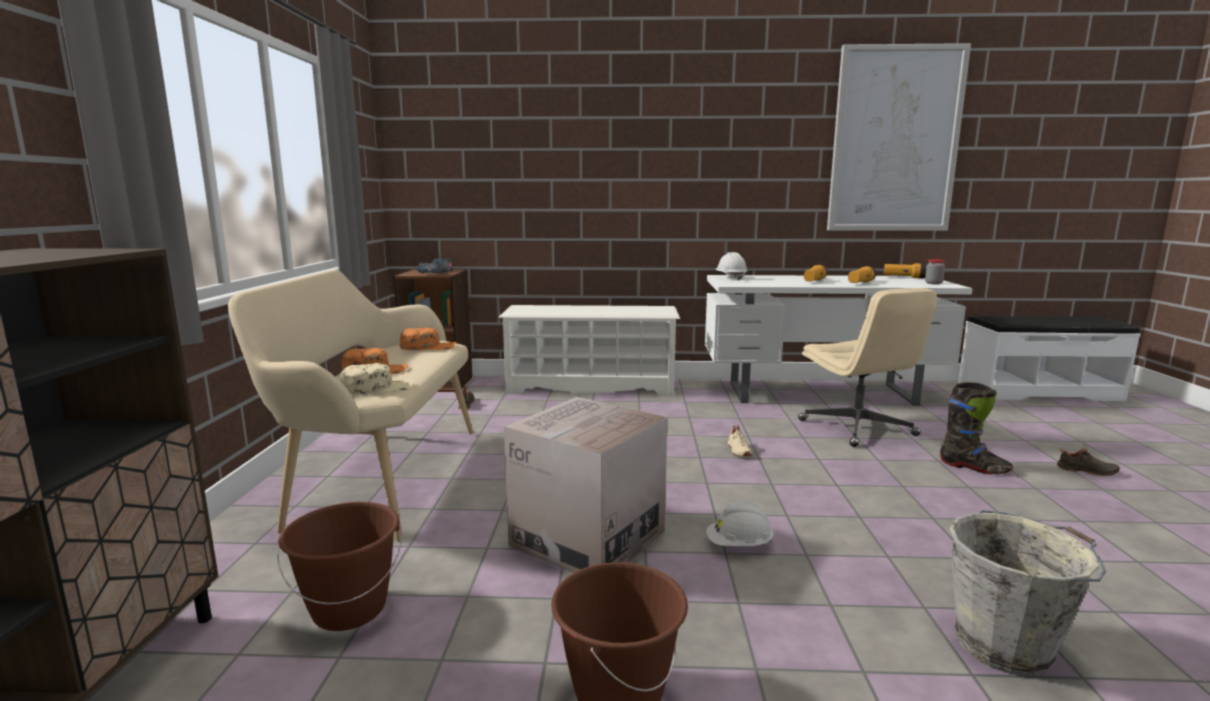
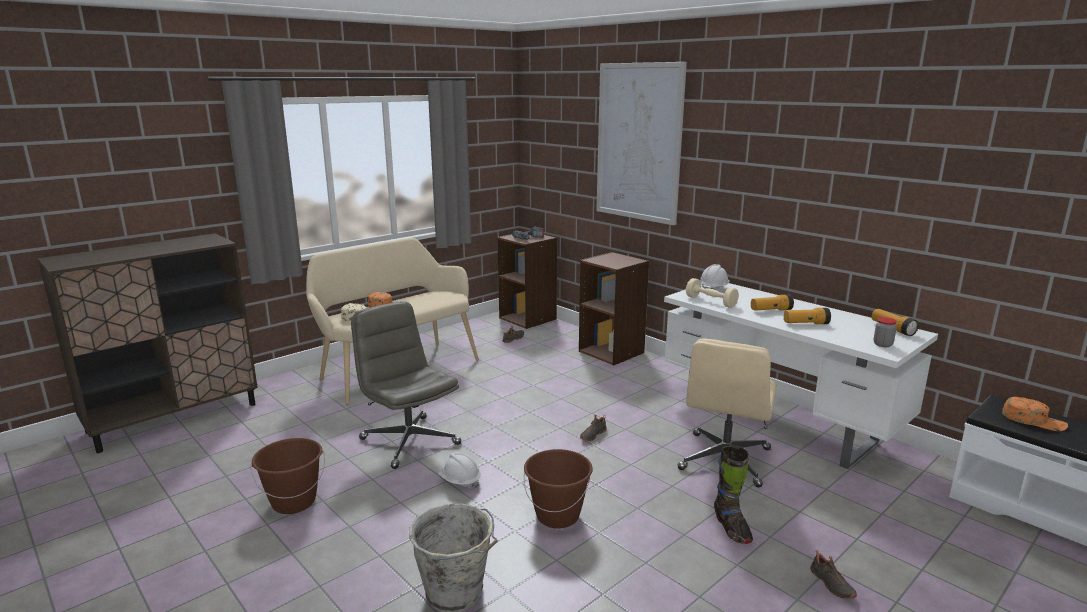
camera: 45 degrees right, 5 degrees up
(349, 609) = (287, 423): brown bucket -> brown bucket (558, 515)
(428, 347) = (442, 297): orange cap -> orange cap (1033, 420)
(588, 538) = (409, 441): cardboard box -> grey office chair
(591, 386) = (612, 352): white shoe rack -> brown bookcase
(738, 451) = (592, 435): beige shoe -> black shoe
(761, 283) = (710, 301): none -> beige dumbbell
(894, 140) = (913, 172): picture -> picture (639, 142)

